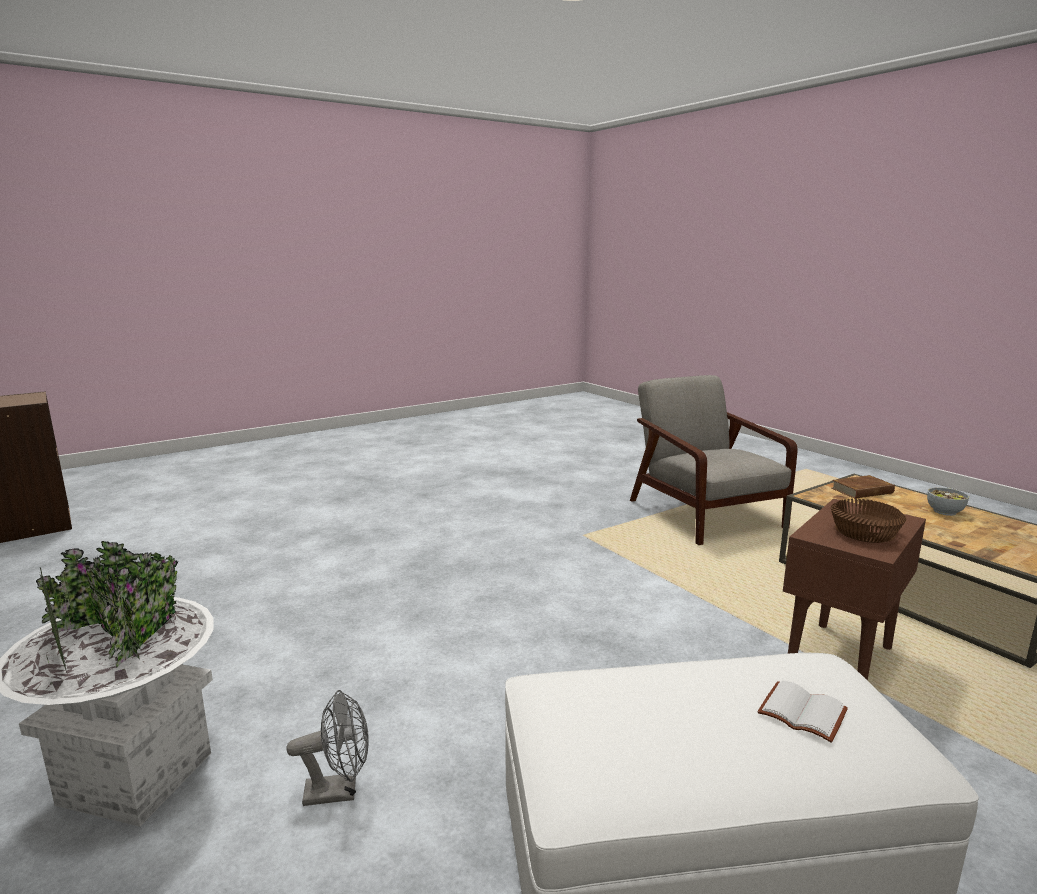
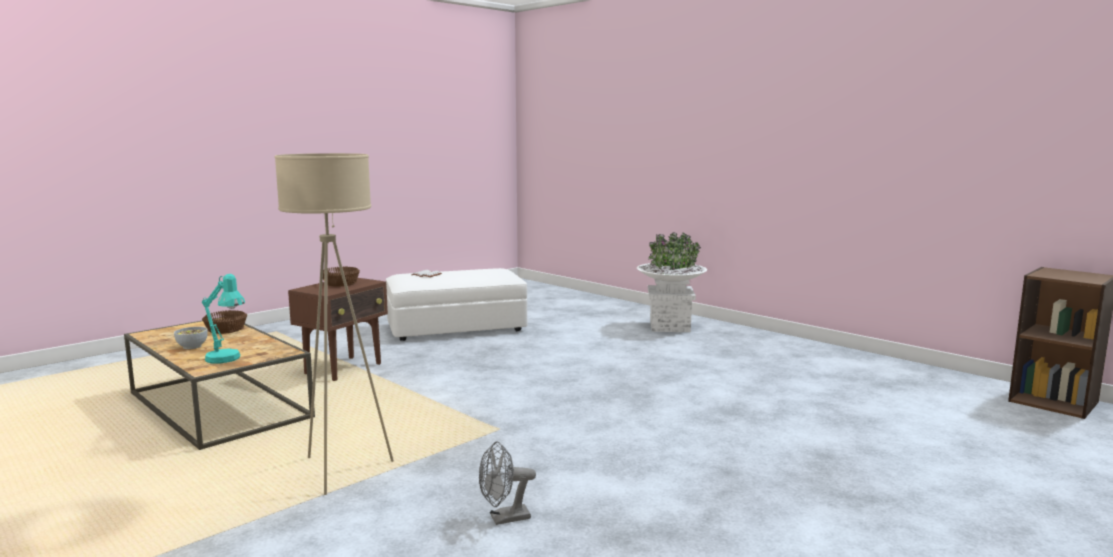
camera: 170 degrees right, 5 degrees down
(339, 791) = (590, 328): grey fan -> grey fan (504, 519)
(703, 513) = (341, 470): grey armchair -> beige floor lamp
(862, 491) = (227, 359): brown book -> turquoise table lamp
(972, 542) = (225, 329): none -> brown bowl

